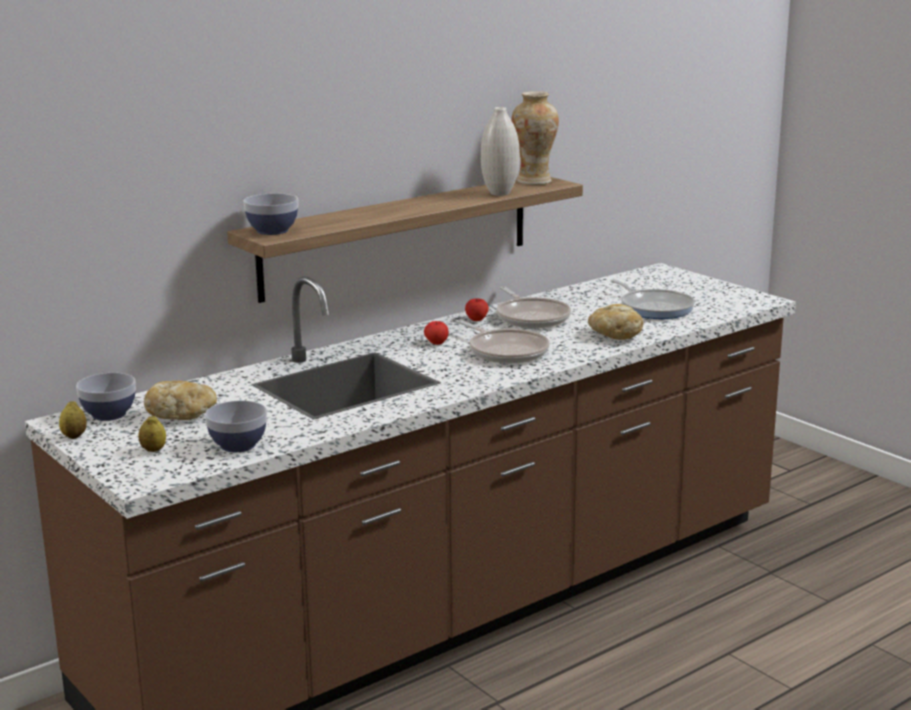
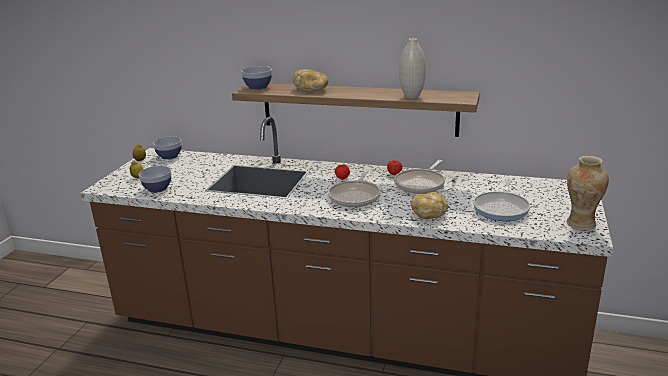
camera: 55 degrees right, 5 degrees up
(181, 415) = (181, 167): bread -> bread (311, 89)
(534, 181) = (456, 95): vase -> vase (581, 224)

